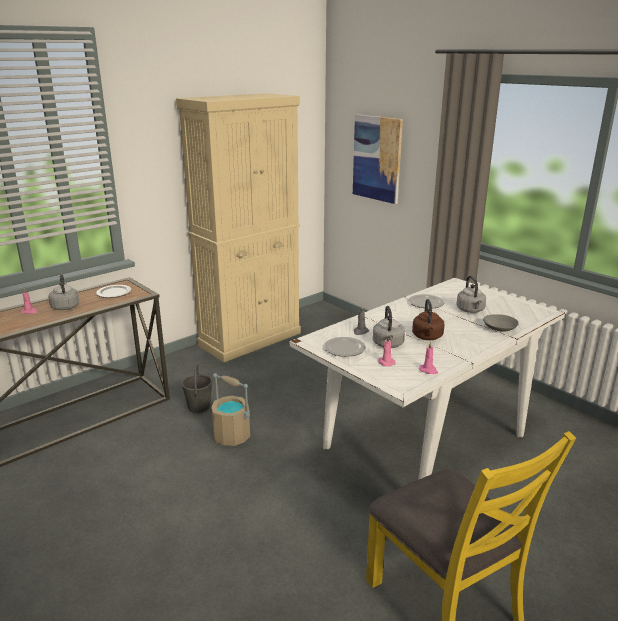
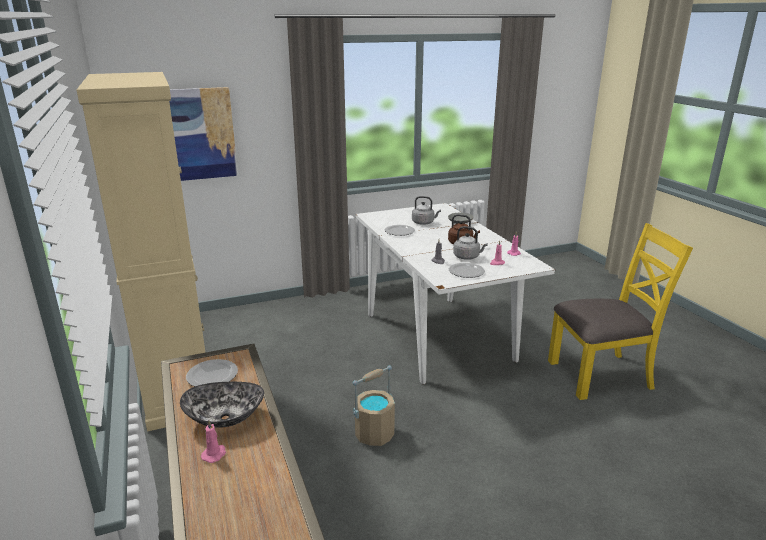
camera: 70 degrees left, 0 degrees up
(65, 306) = (225, 418): grey kettle -> bowl
(199, 406) = (301, 449): grey bucket -> none

